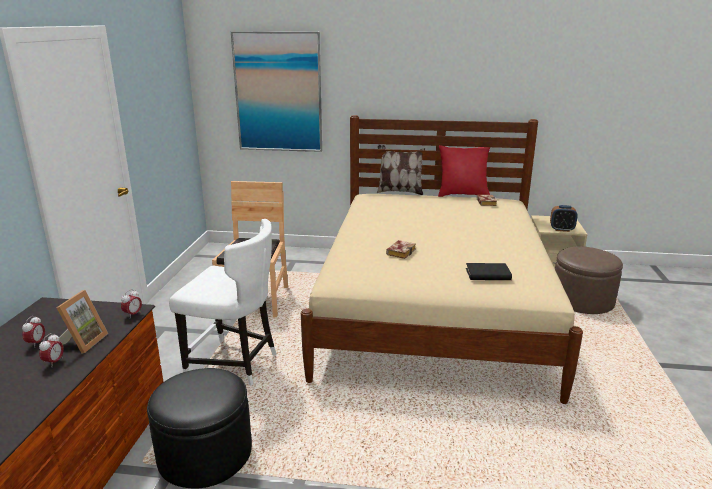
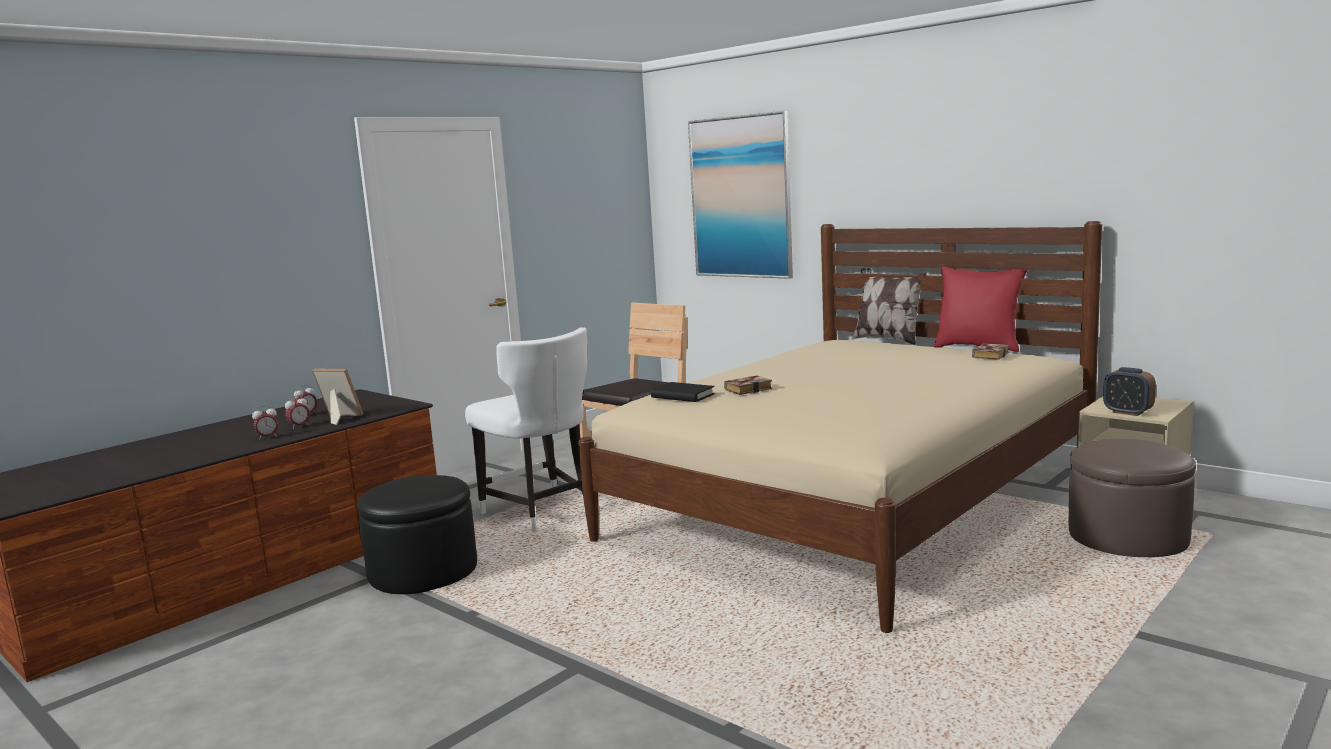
camera: 35 degrees right, 10 degrees down
(83, 342) = (338, 418): picture frame -> picture frame turned 120 degrees counterclockwise
(133, 314) = (403, 407): alarm clock -> alarm clock (268, 437)
(488, 274) = (817, 419): black book -> black book (682, 396)

